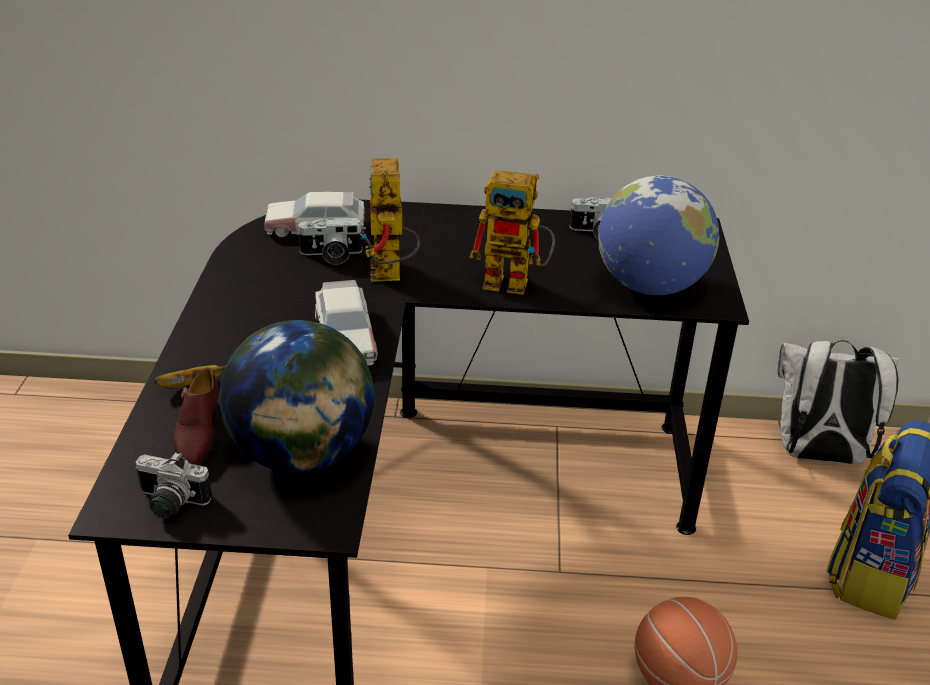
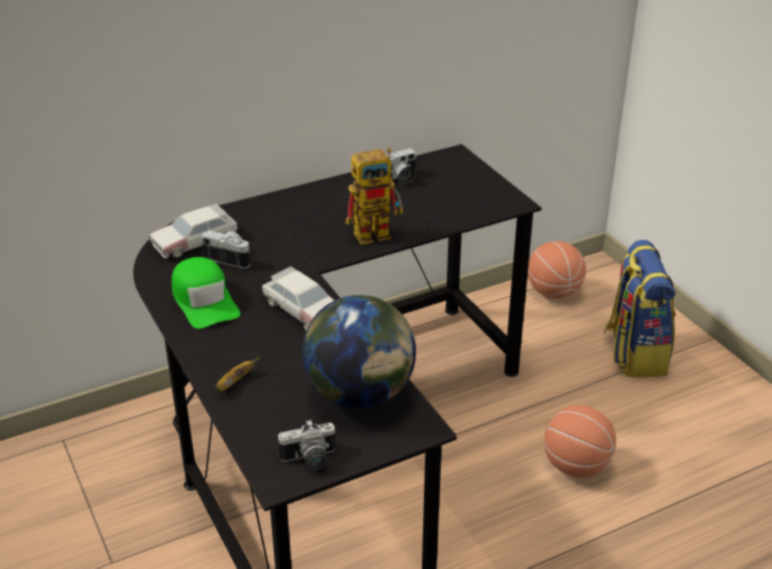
camera: 30 degrees left, 0 degrees up
(198, 435) = (278, 412): brown shoe -> none
(258, 289) = (204, 301): none -> green cap
(331, 255) = (230, 258): camera -> camera turned 120 degrees counterclockwise
(390, 276) = (289, 257): toy robot -> none
(650, 286) = (464, 205): globe -> none
(817, 455) = (554, 292): white backpack -> basketball

